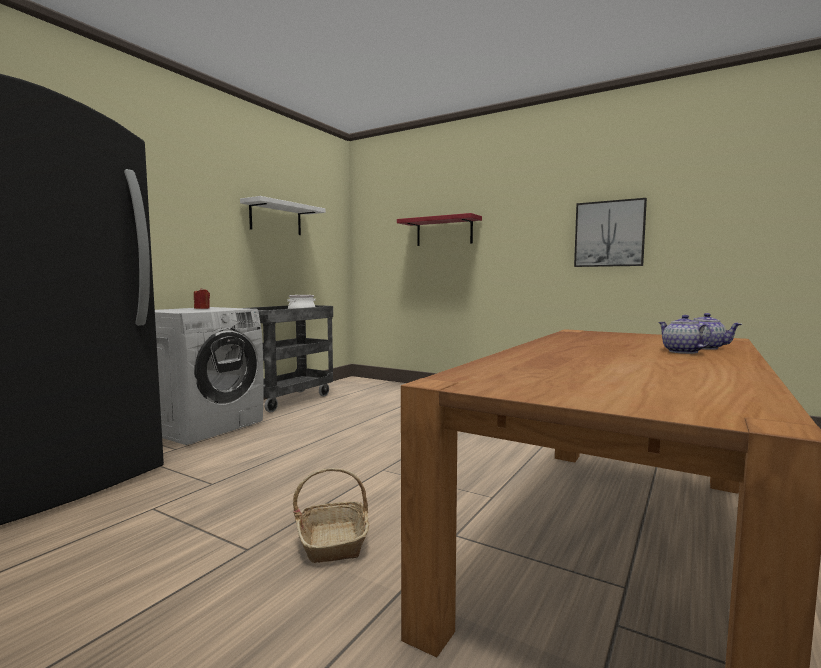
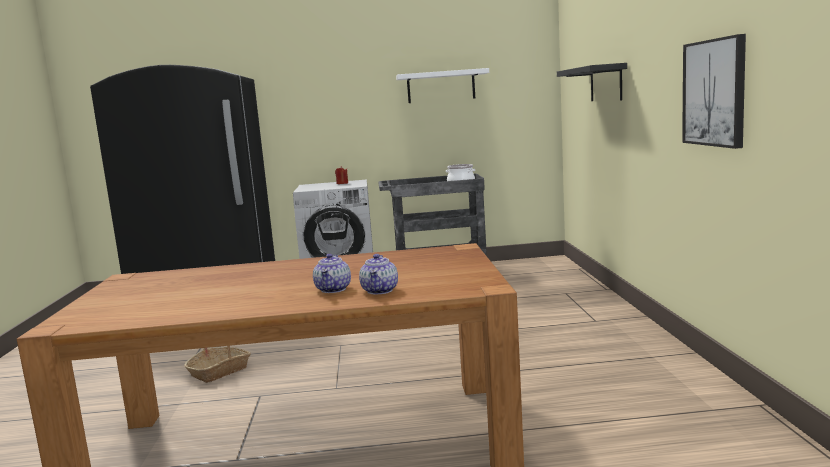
camera: 55 degrees right, 5 degrees up
(444, 231) = (606, 83): red shelf -> black shelf
(682, 352) = (333, 289): teapot -> teapot turned 150 degrees clockwise

